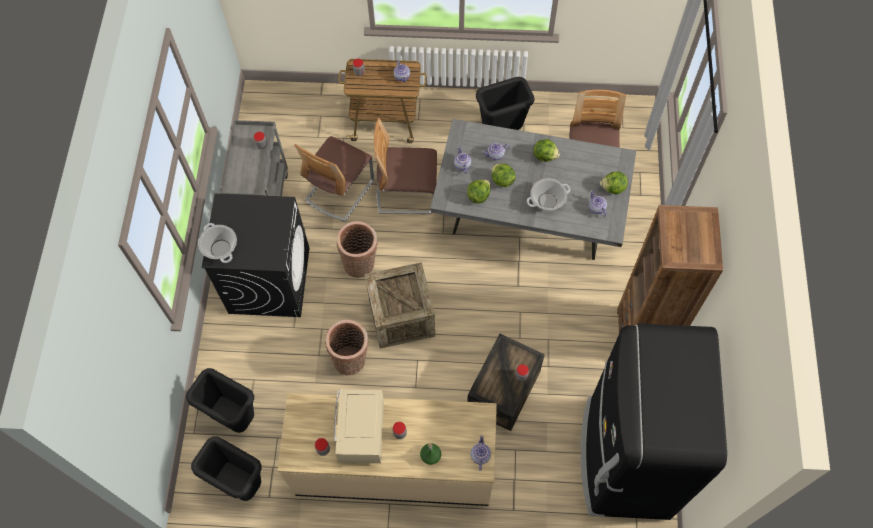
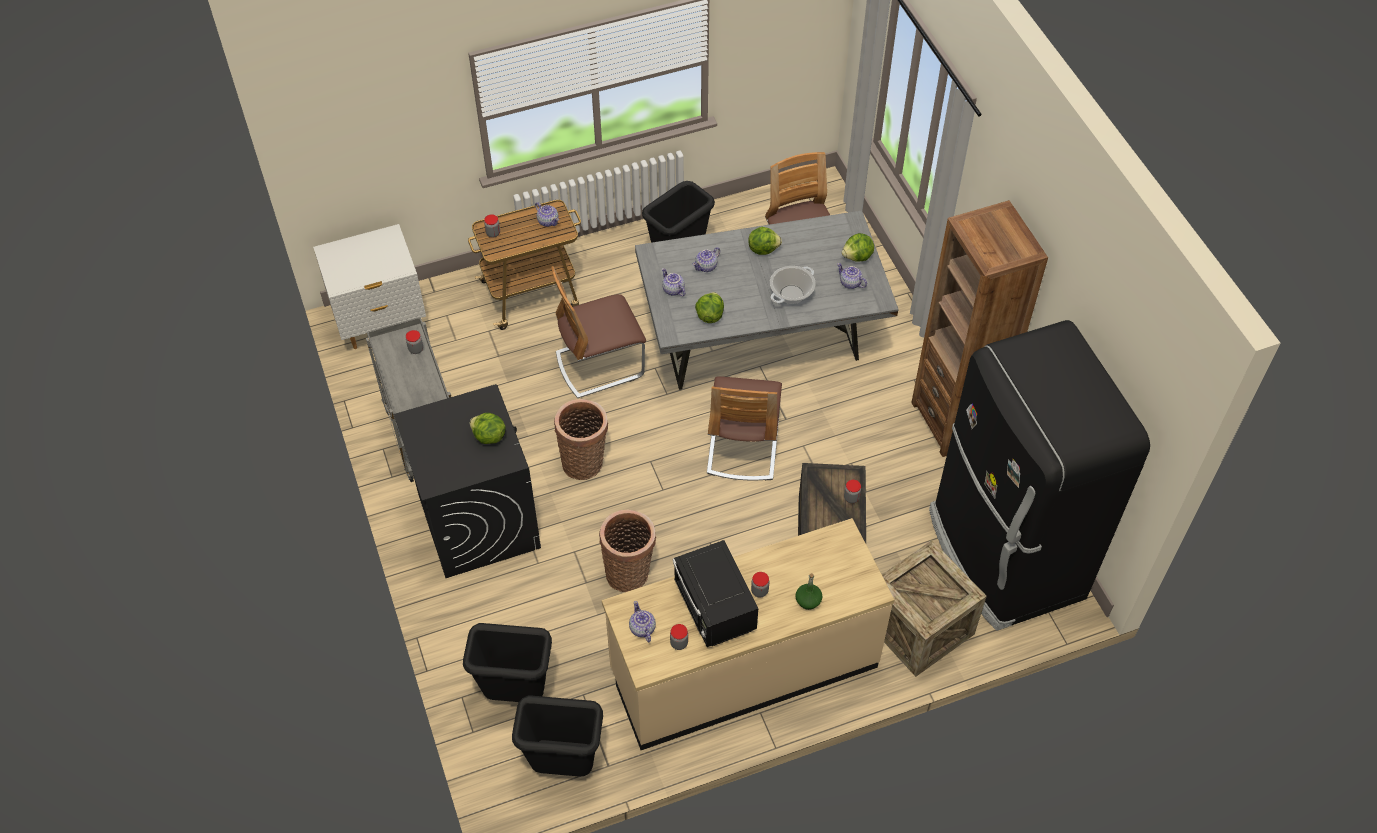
camera: 25 degrees left, 10 degrees down
(220, 248) = (434, 471): cooking pot -> none
(274, 106) = (380, 323): none -> white nightstand
(339, 191) = (515, 390): chair -> chair (743, 446)
(361, 433) = (714, 609): beige microwave -> black microwave
(401, 317) = (665, 502): crate -> crate (919, 627)
(480, 456) = (864, 579): teapot -> teapot (642, 629)
(502, 180) = (728, 290): lettuce -> lettuce (489, 437)

